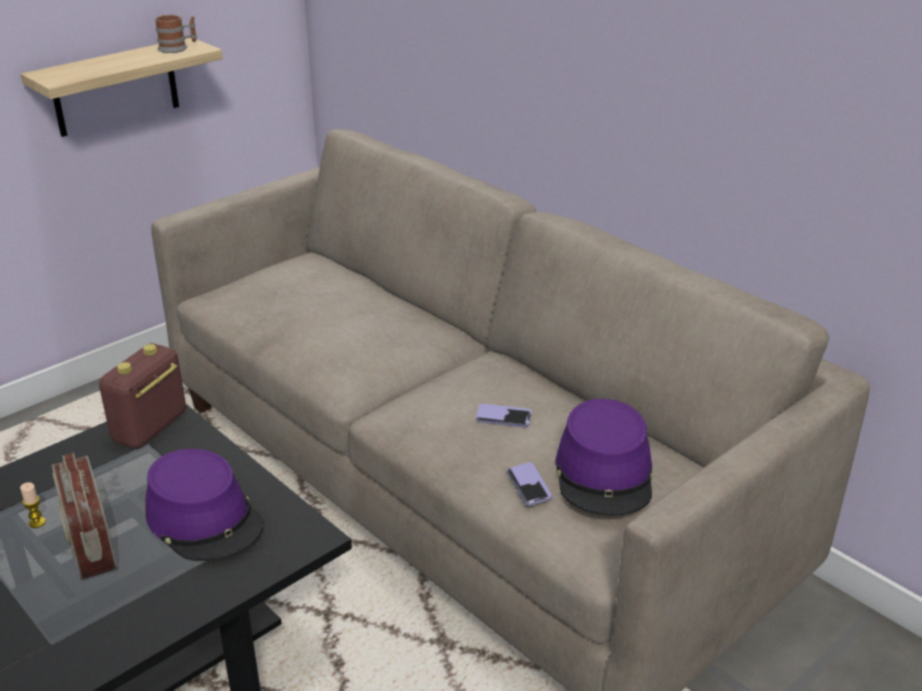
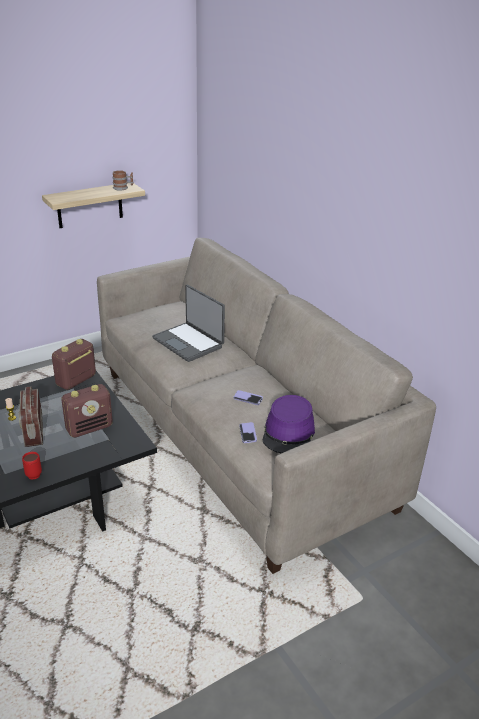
camera: 10 degrees right, 0 degrees up
(111, 635) = (32, 474): none -> red mug
(205, 519) = (89, 428): purple hat -> radio
(356, 325) = (189, 342): none -> laptop

